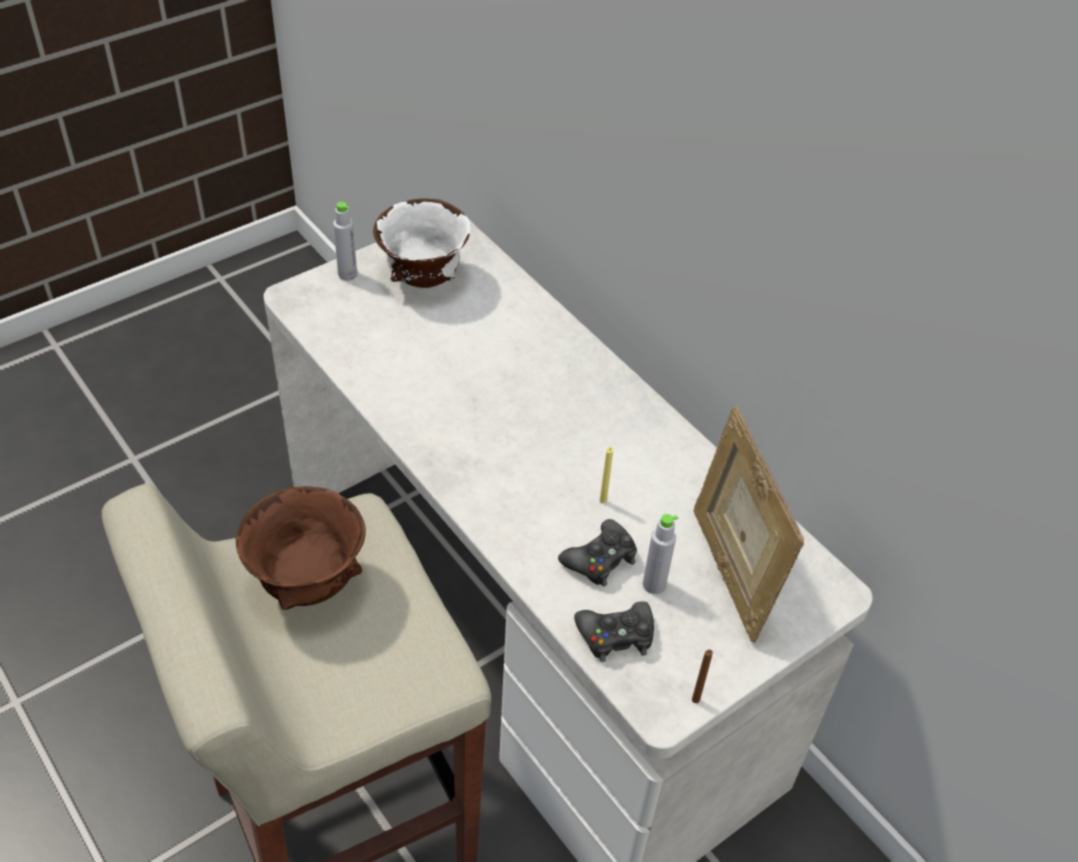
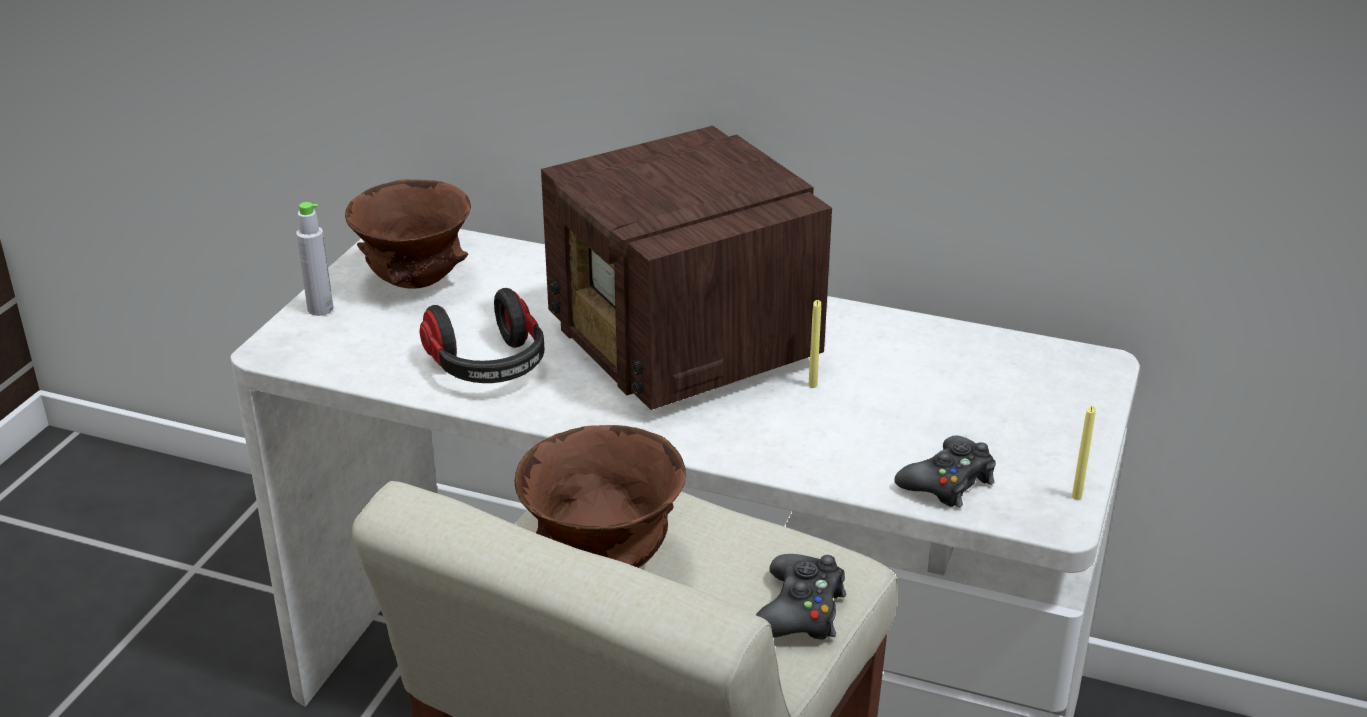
camera: 30 degrees left, 15 degrees down
(406, 375) = (488, 367): none -> headphones
(423, 280) = (416, 283): white bowl -> brown bowl
(546, 421) = (684, 347): none -> radio
(600, 559) = (863, 431): black game controller -> black game controller (800, 611)
(654, 584) = (937, 428): grey bottle -> none
(695, 699) = (1076, 496): brown candle -> yellow candle
(730, 571) = (993, 388): picture frame -> none

